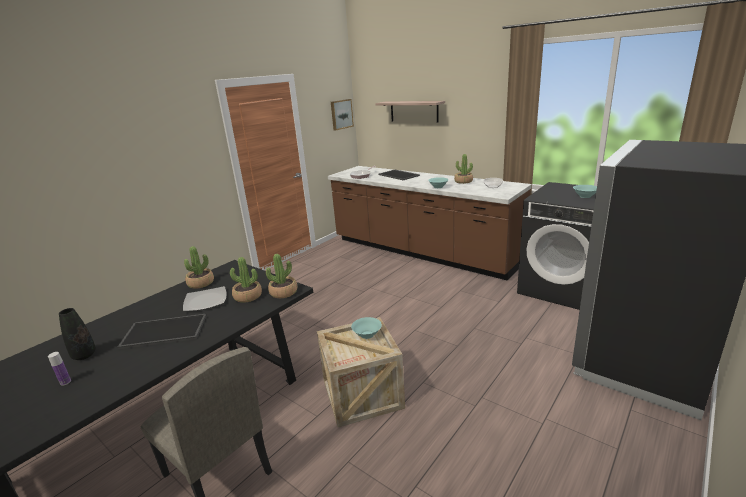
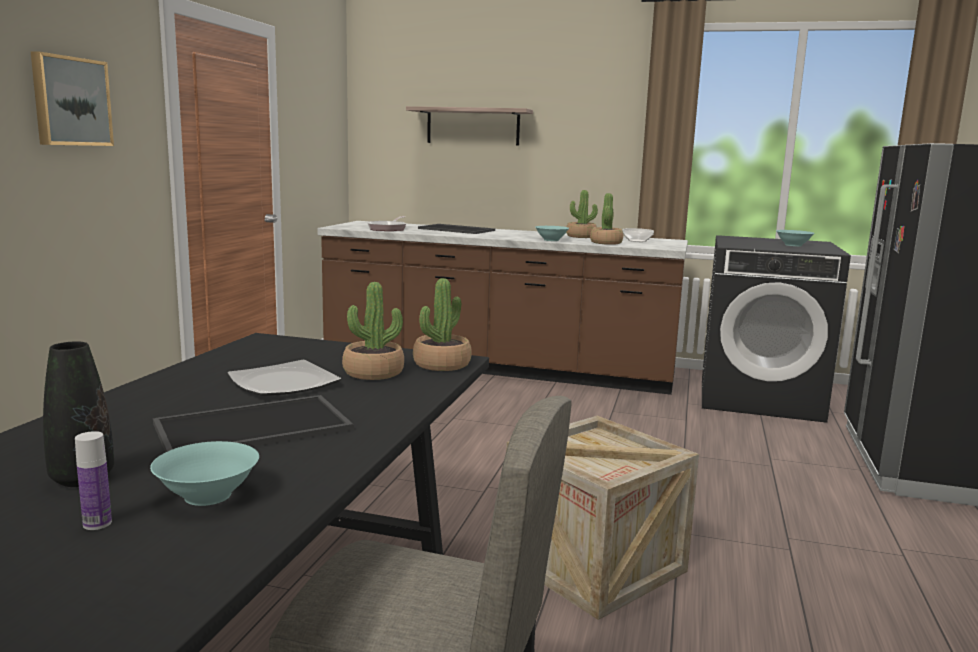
camera: 25 degrees left, 10 degrees down
(201, 283) = (229, 362): potted plant -> potted plant (606, 243)
(341, 114) = (332, 123): picture -> picture (70, 101)
(367, 334) = (600, 441): turquoise bowl -> turquoise bowl (209, 495)

